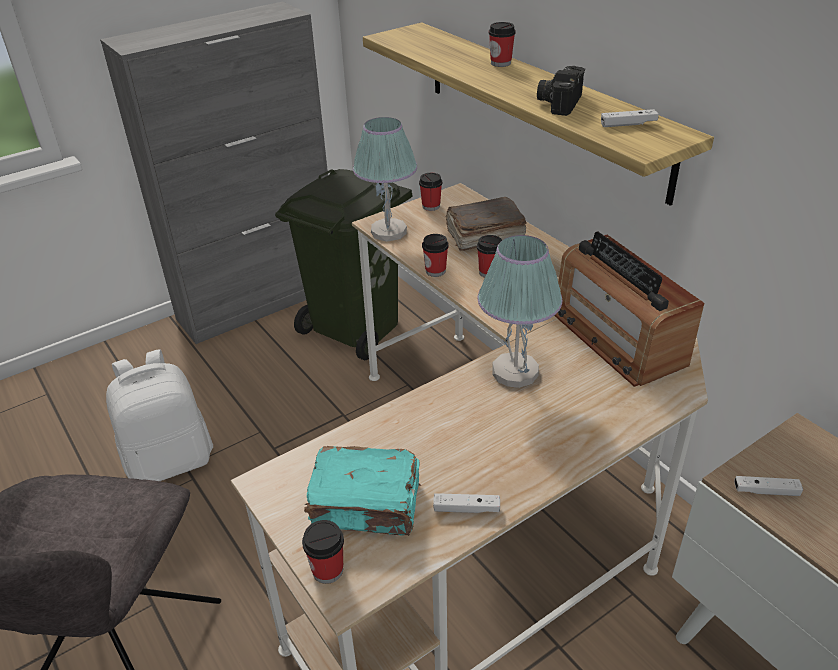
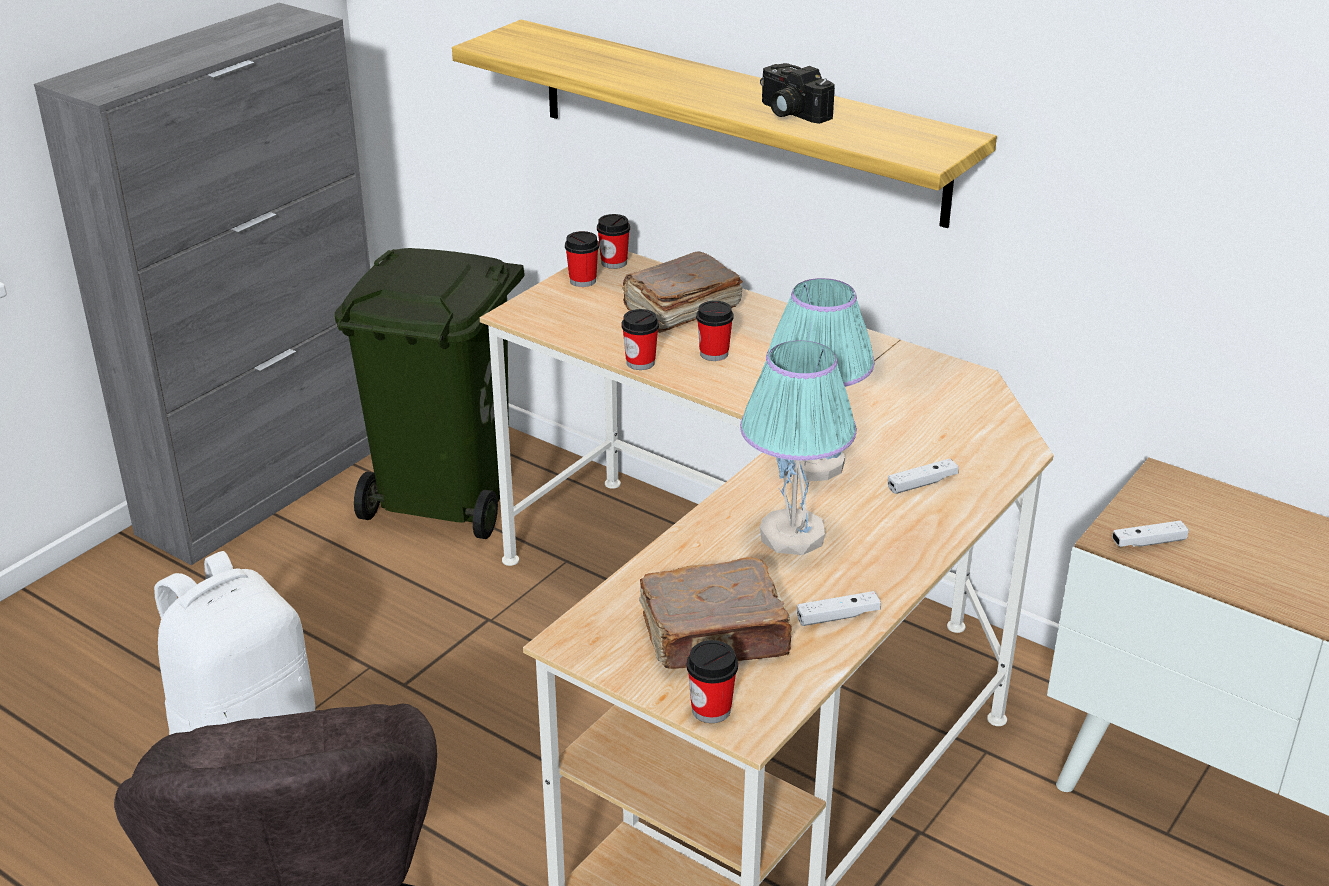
camera: 20 degrees left, 5 degrees down
(367, 505) = (716, 636): turquoise book -> brown book
(389, 232) = (544, 322): table lamp -> table lamp (793, 536)
(500, 63) = (678, 68): cup -> cup (614, 263)
(559, 102) = (789, 112): camera -> camera turned 45 degrees counterclockwise
(617, 338) = (917, 405): radio -> none
(628, 124) = (891, 131): white game controller -> white game controller (922, 483)

